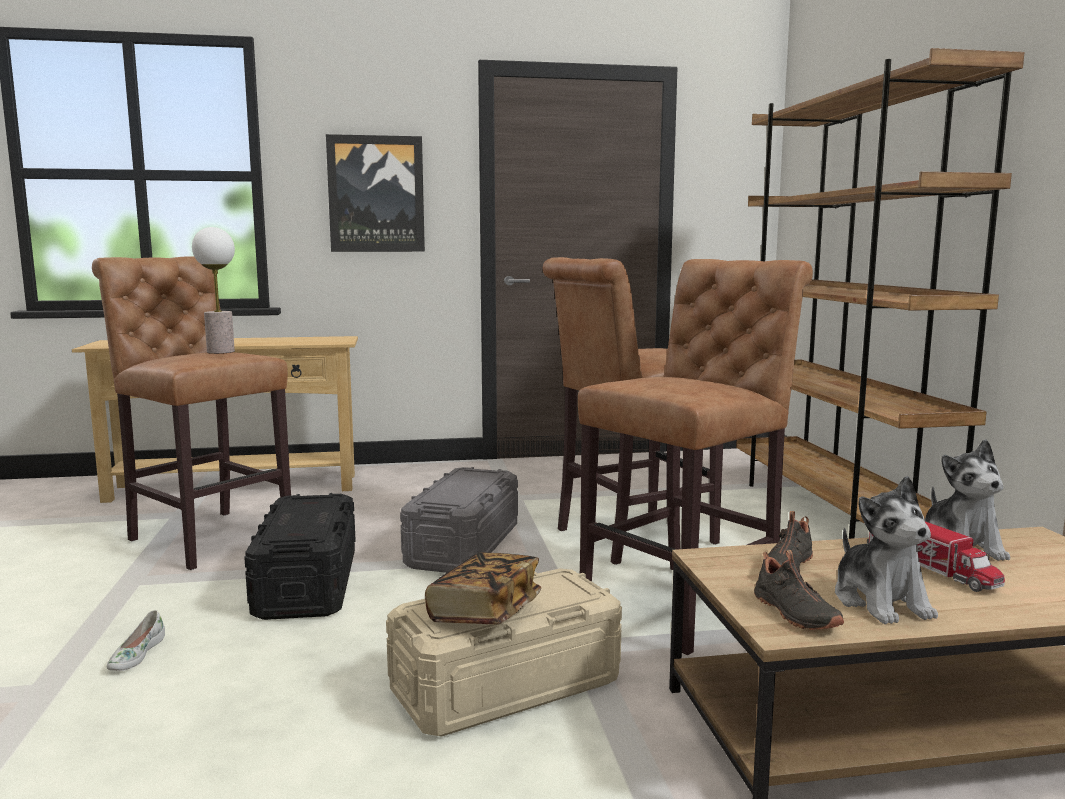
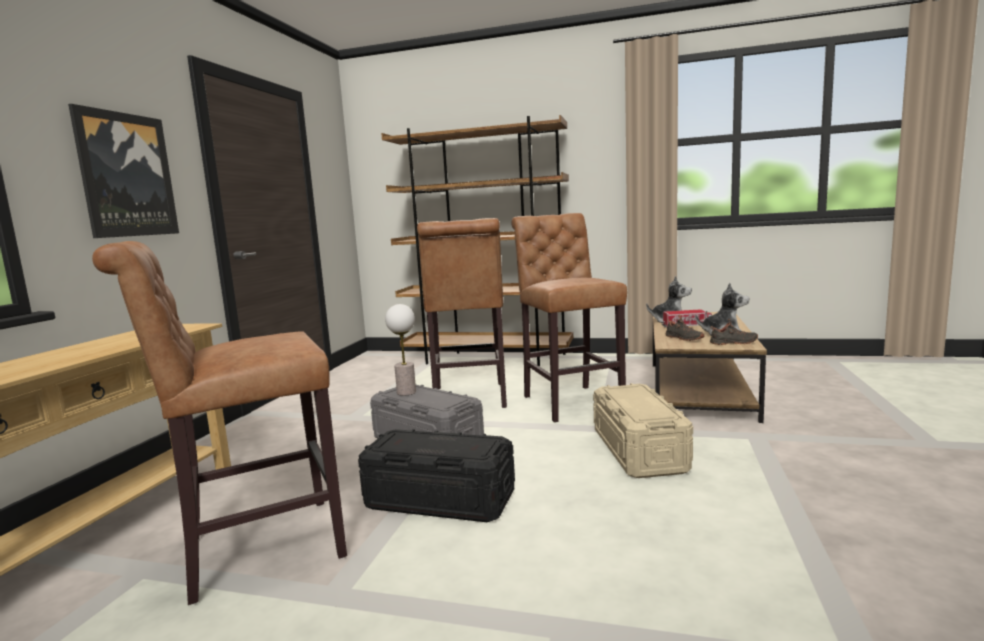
camera: 65 degrees left, 0 degrees up
(136, 654) = (522, 579): white shoe -> none
(220, 352) = (257, 337): table lamp -> table lamp (406, 392)
(485, 612) = (654, 405): book -> none

